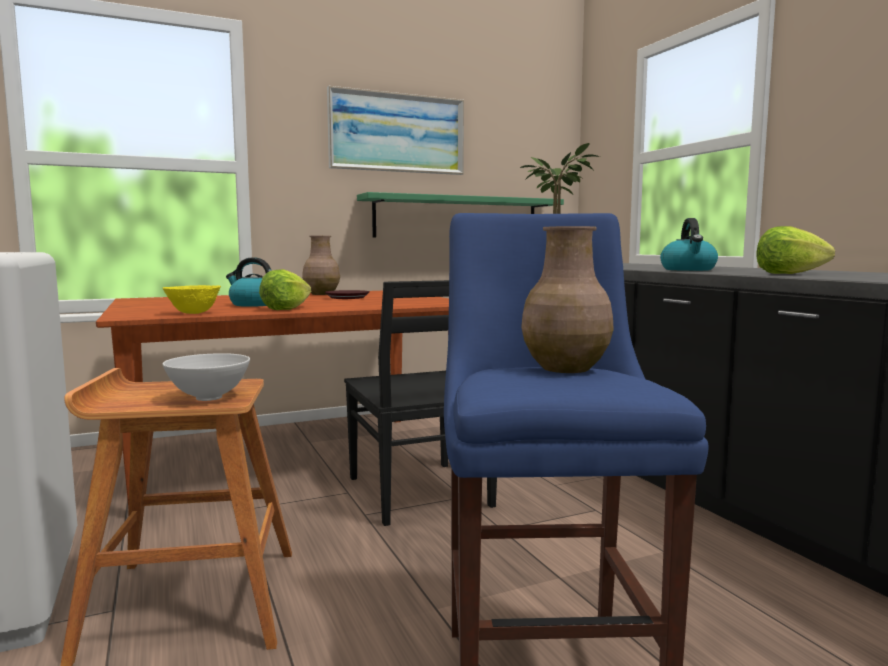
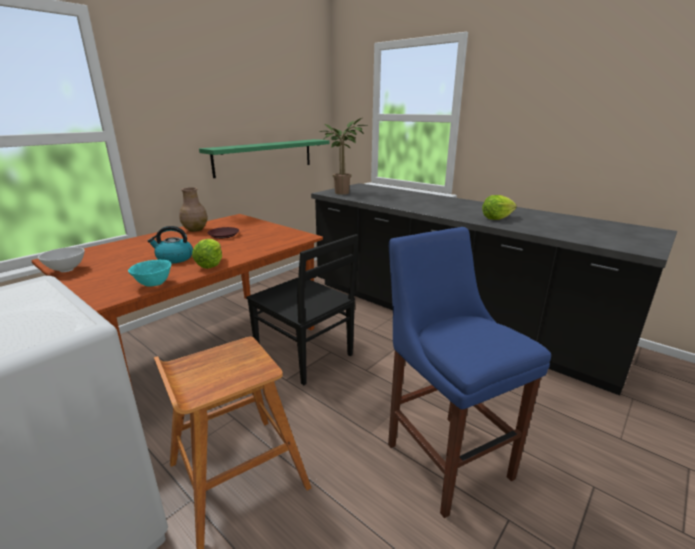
camera: 25 degrees left, 15 degrees up
(193, 313) = (153, 284): yellow bowl -> turquoise bowl
(208, 398) = (247, 369): white bowl -> white bowl (66, 270)
(397, 133) = (221, 99): picture -> none
(565, 369) = (468, 326): brown vase -> none
(688, 269) = (439, 210): kettle -> none

